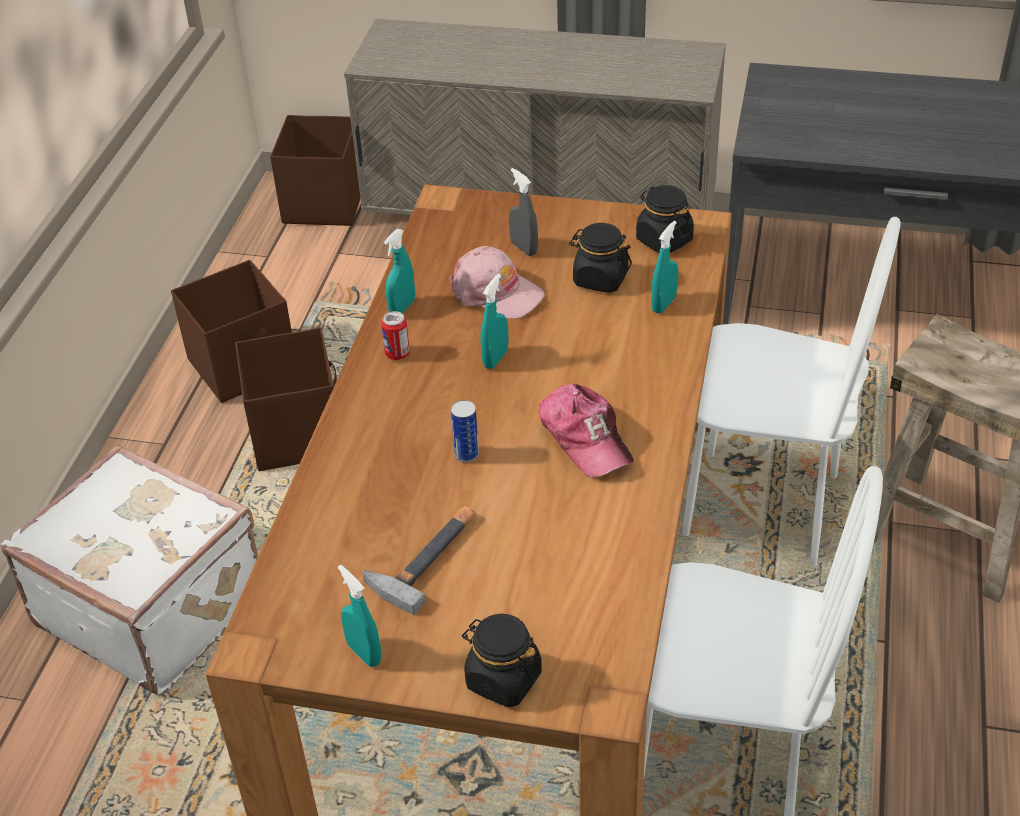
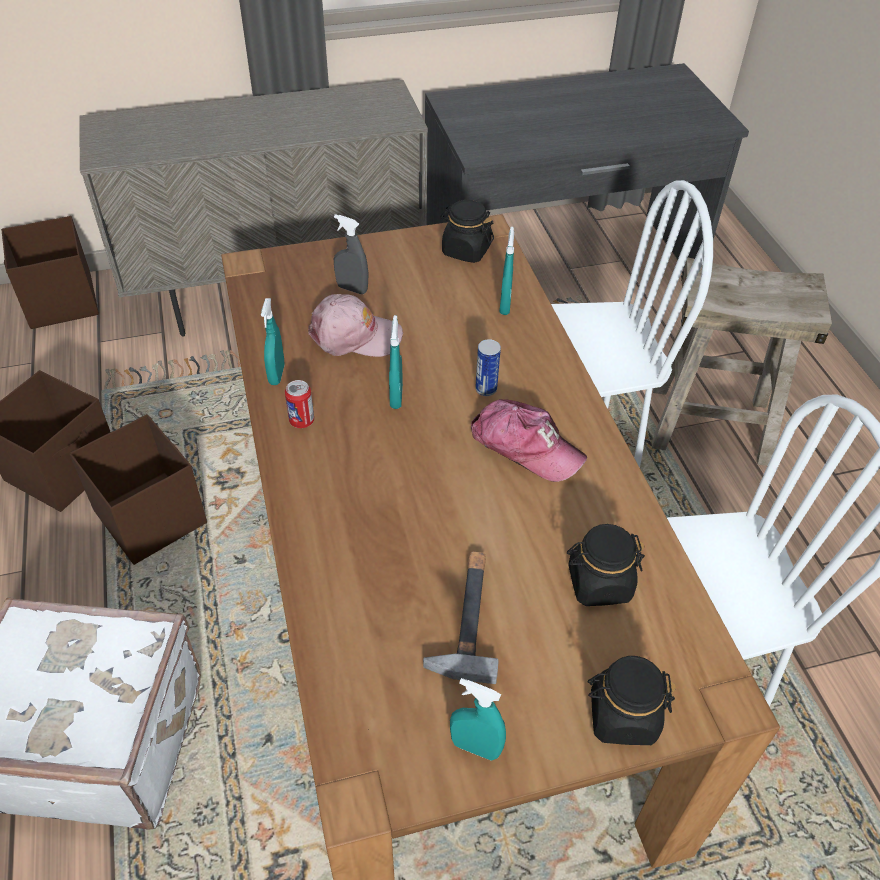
camera: 30 degrees left, 5 degrees up
(466, 454) = (433, 499): can -> can (486, 389)
(600, 279) = (436, 298): black jar -> black jar (599, 583)

